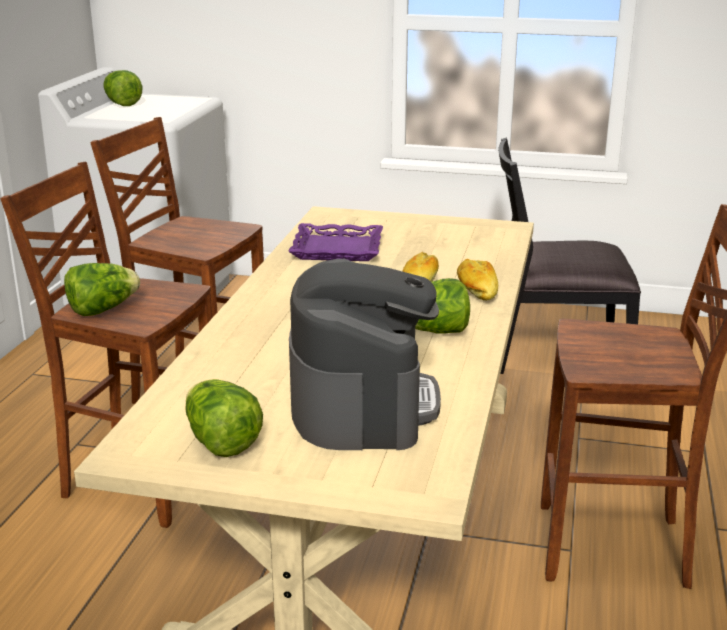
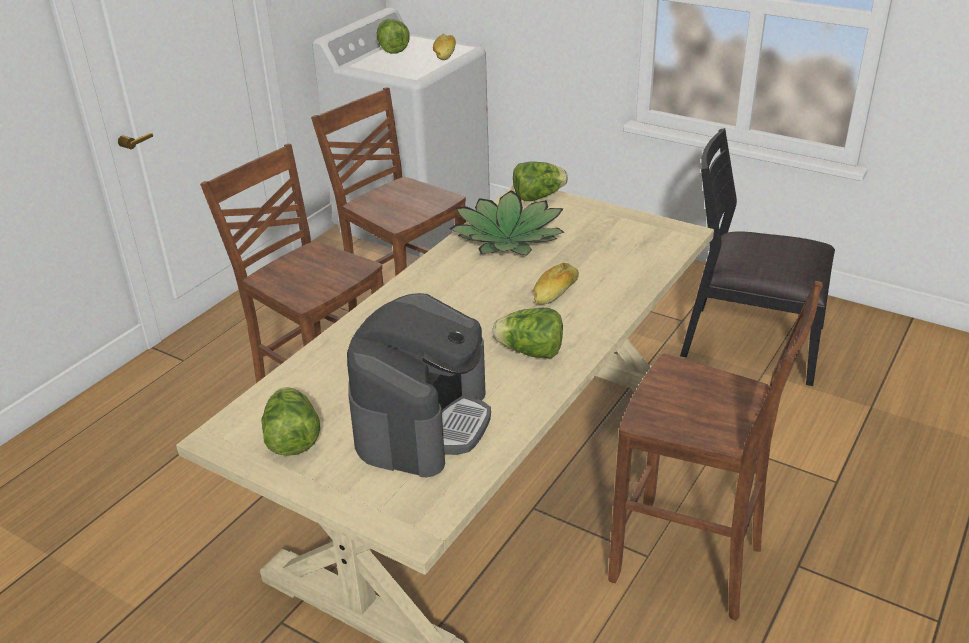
camera: 20 degrees right, 10 degrees up
(103, 309) = (284, 278): lettuce -> lettuce (538, 197)
(337, 249) = (509, 238): purple tray -> potted plant
(476, 291) = (600, 309): bread -> bread (445, 54)

